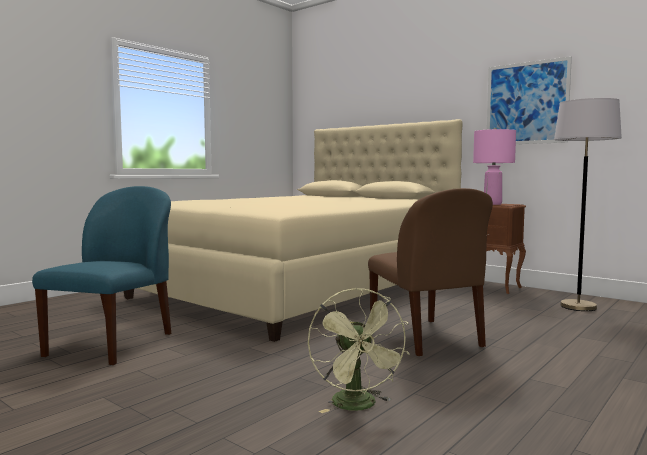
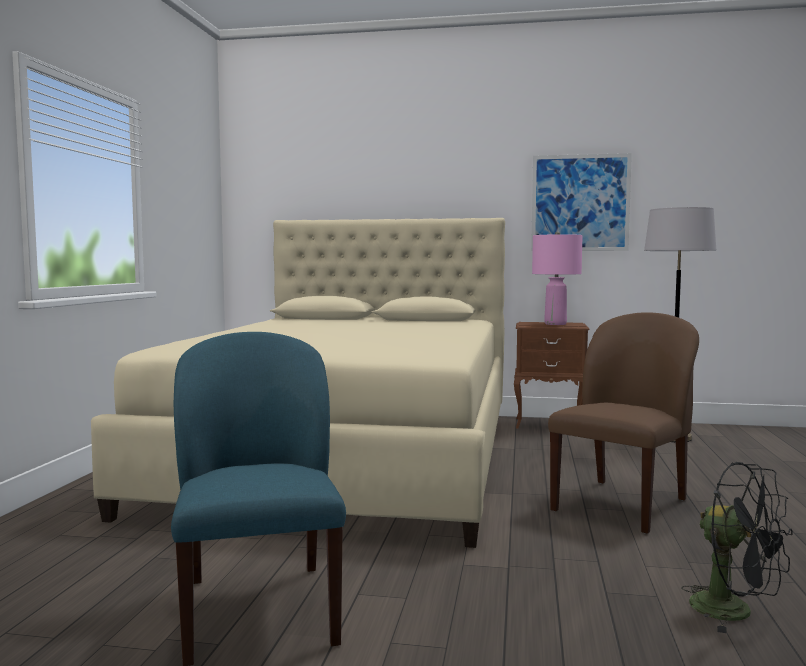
camera: 30 degrees left, 0 degrees up
(358, 406) = (735, 612): green fan -> black fan
(426, 338) = (622, 504): brown chair -> brown chair turned 90 degrees counterclockwise

